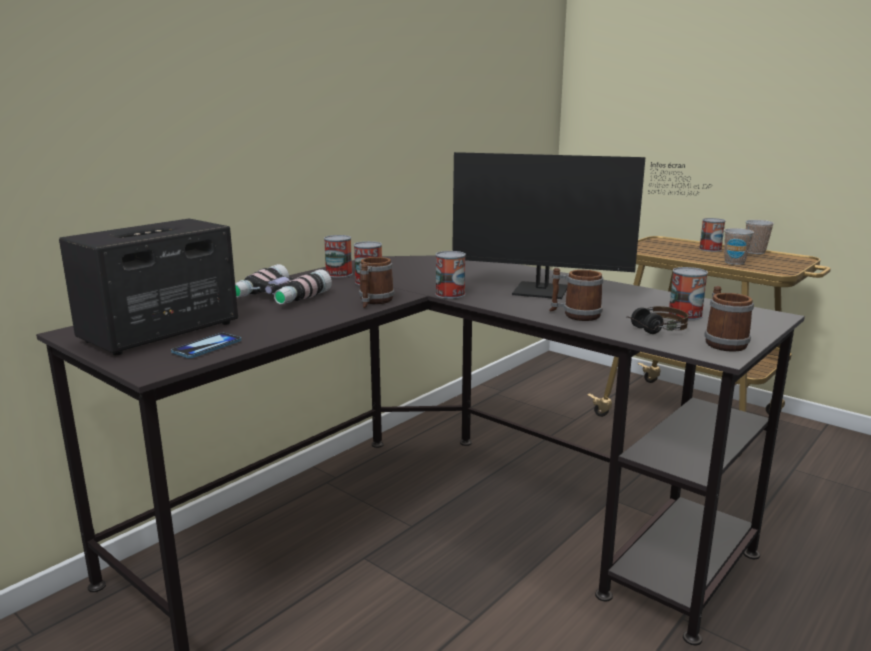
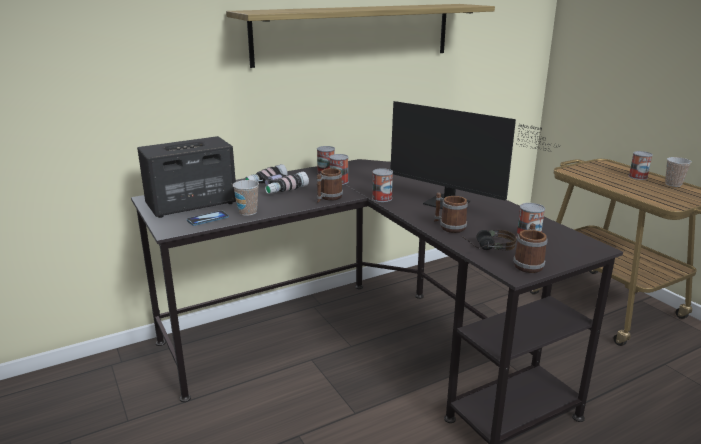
camera: 20 degrees right, 5 degrees up
(355, 74) = (354, 33): none -> shelf
(734, 262) = (643, 192): cup -> cup (248, 212)

